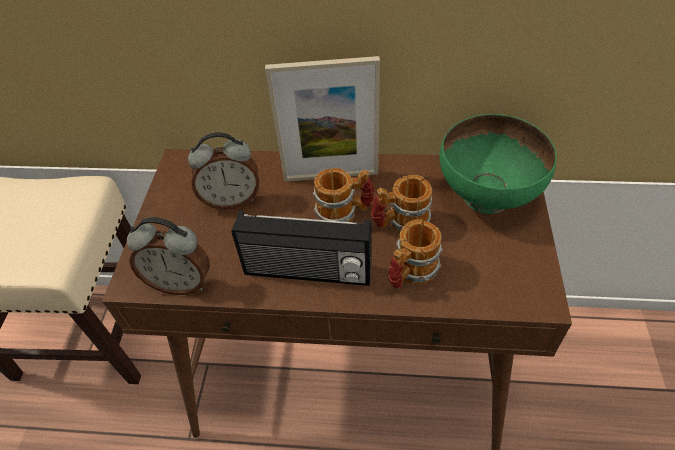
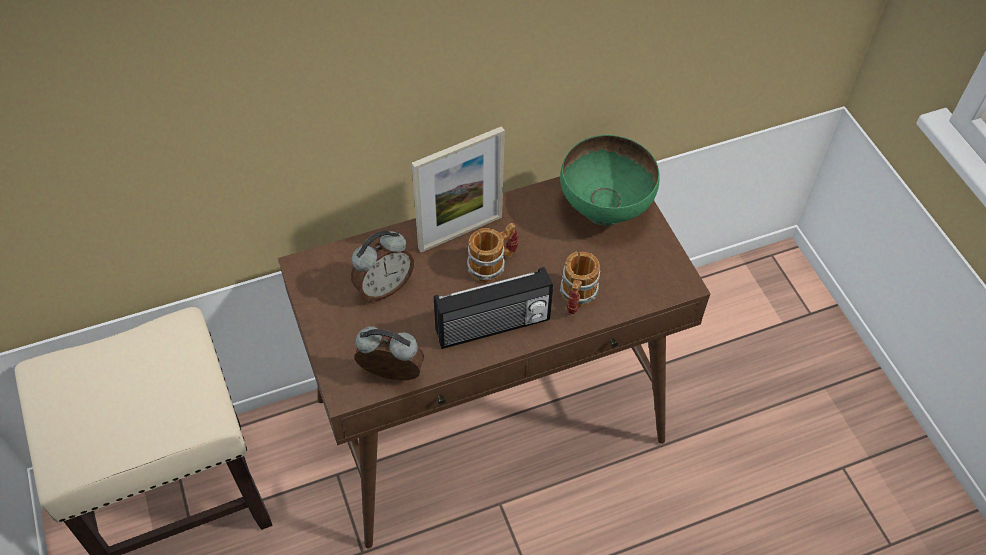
camera: 30 degrees left, 5 degrees up
(181, 283) = (391, 376): alarm clock -> alarm clock turned 150 degrees counterclockwise
(400, 223) = (546, 257): mug -> none

